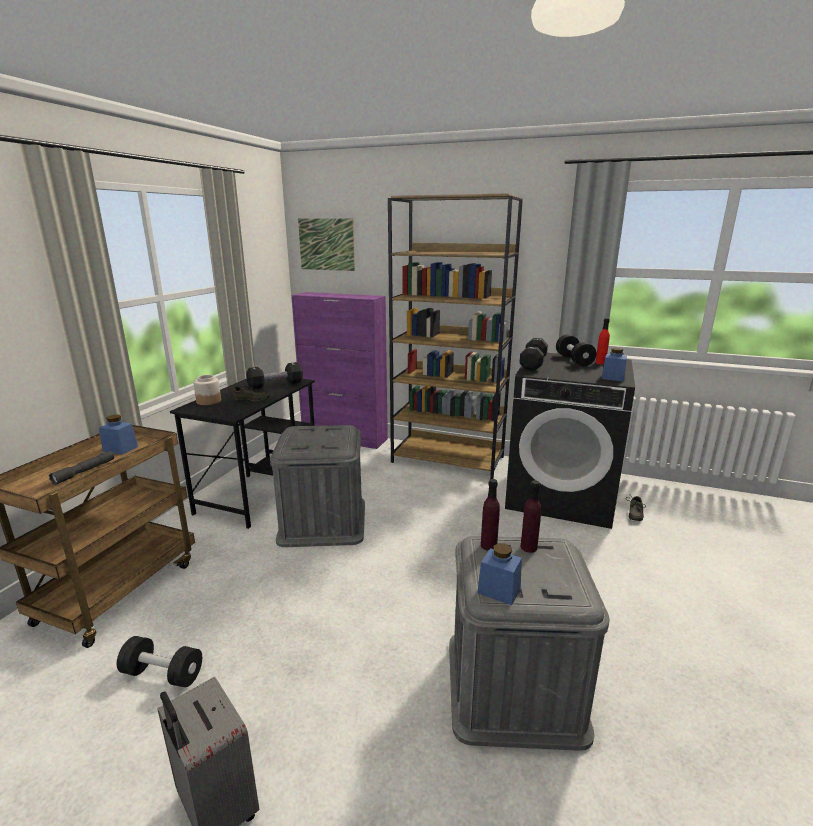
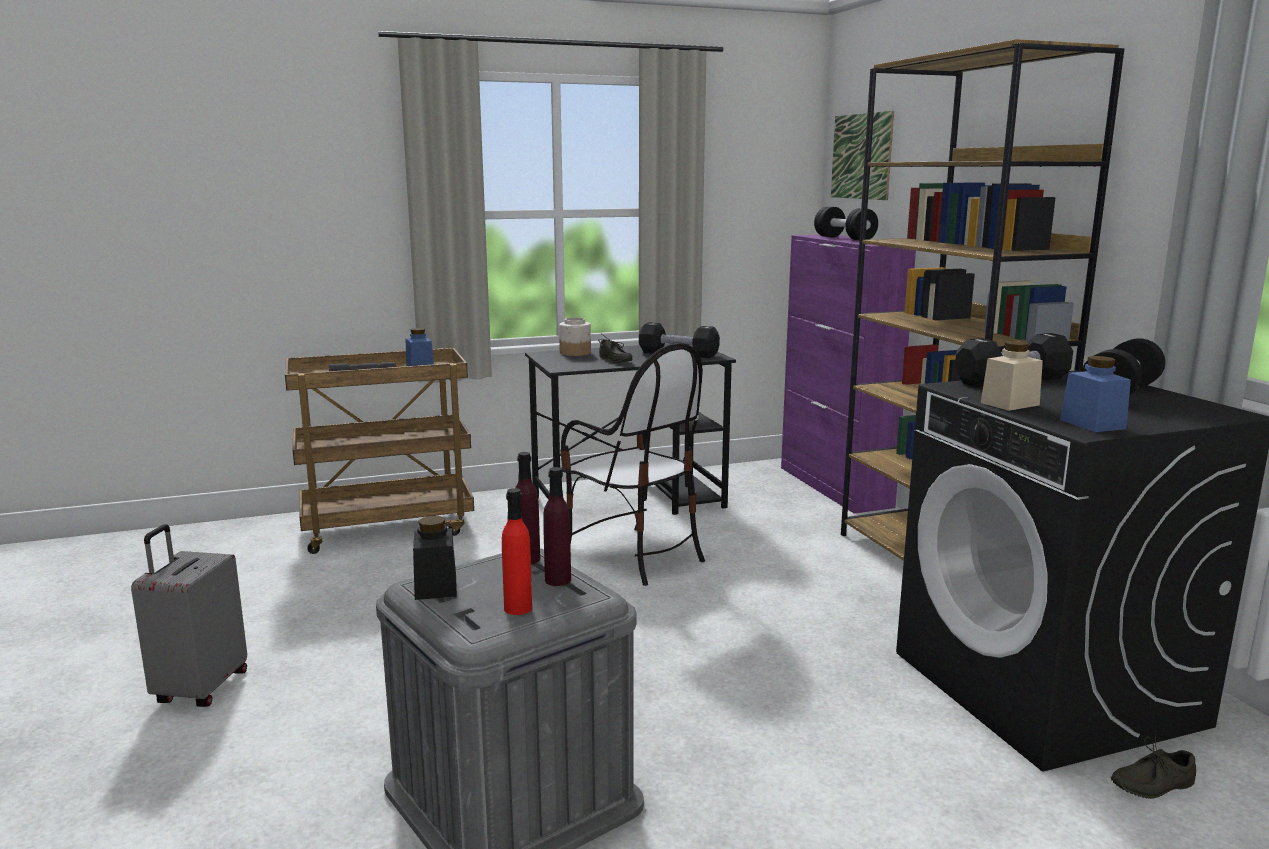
camera: 50 degrees right, 5 degrees down
(163, 674) = (315, 595): black dumbbell -> black dumbbell (844, 238)
(323, 521) = (634, 556): grey storage box -> chair
(499, 590) = (436, 587): blue jar -> black jar
(568, 376) = (1010, 404): none -> beige jar
(600, 363) = (1166, 407): red bottle -> red bottle (518, 608)

